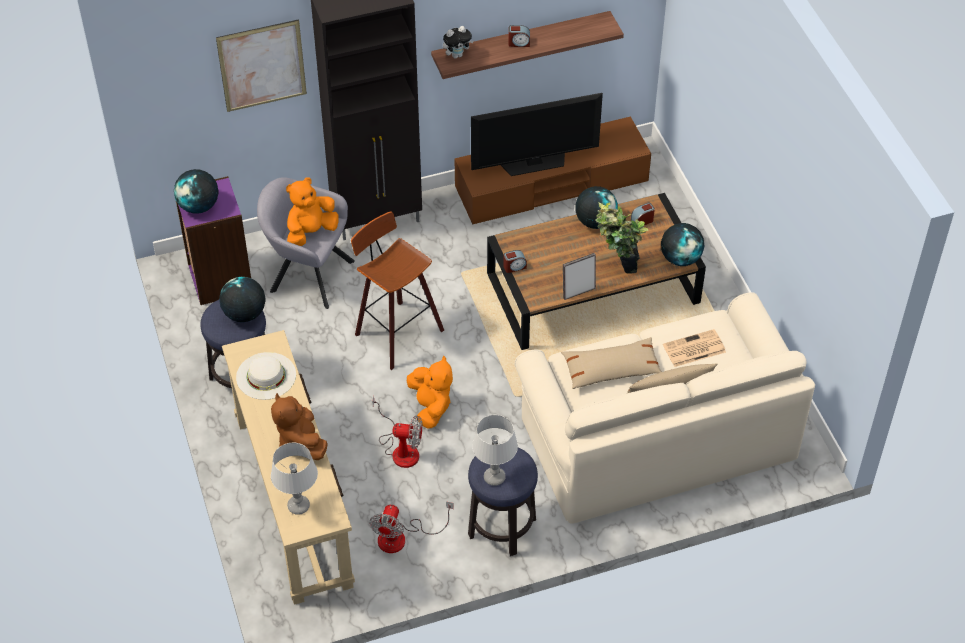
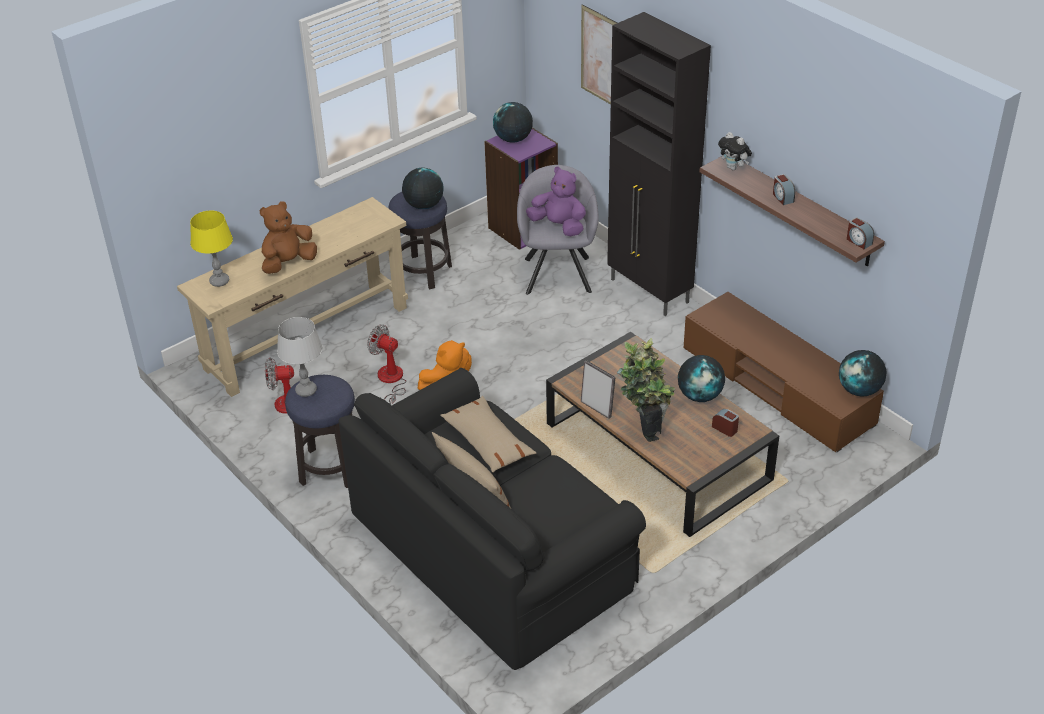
camera: 70 degrees right, 10 degrees down
(266, 376) = (350, 226): white hat -> none
(299, 506) = (219, 281): grey table lamp -> yellow table lamp
(311, 232) = (558, 226): orange plush toy -> purple plush toy
(395, 332) = (522, 340): stool -> none
(400, 449) = (390, 381): fan -> fan turned 135 degrees clockwise
(514, 267) = (602, 358): alarm clock -> alarm clock (858, 241)
(534, 163) = (761, 342): television -> none
(656, 435) = (491, 547): beige sofa -> black sofa
(680, 258) = (691, 470): globe -> globe (859, 390)
(693, 349) = (547, 494): newspaper -> none

